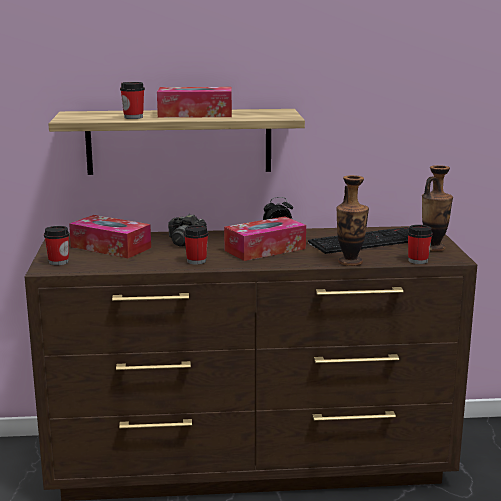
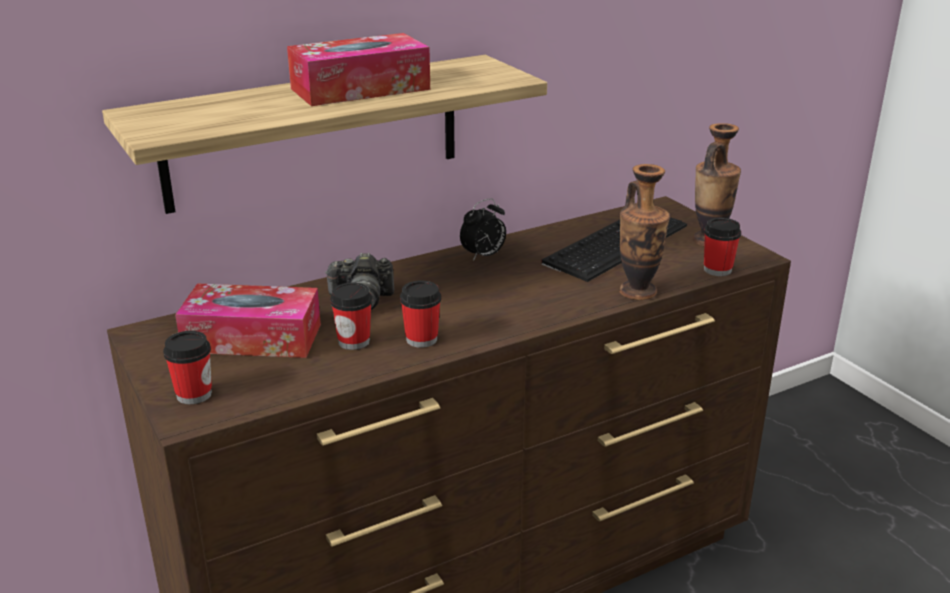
camera: 25 degrees left, 10 degrees up
(133, 117) = (270, 112): cup -> cup (354, 341)
(265, 249) = (496, 291): tissue box -> none

